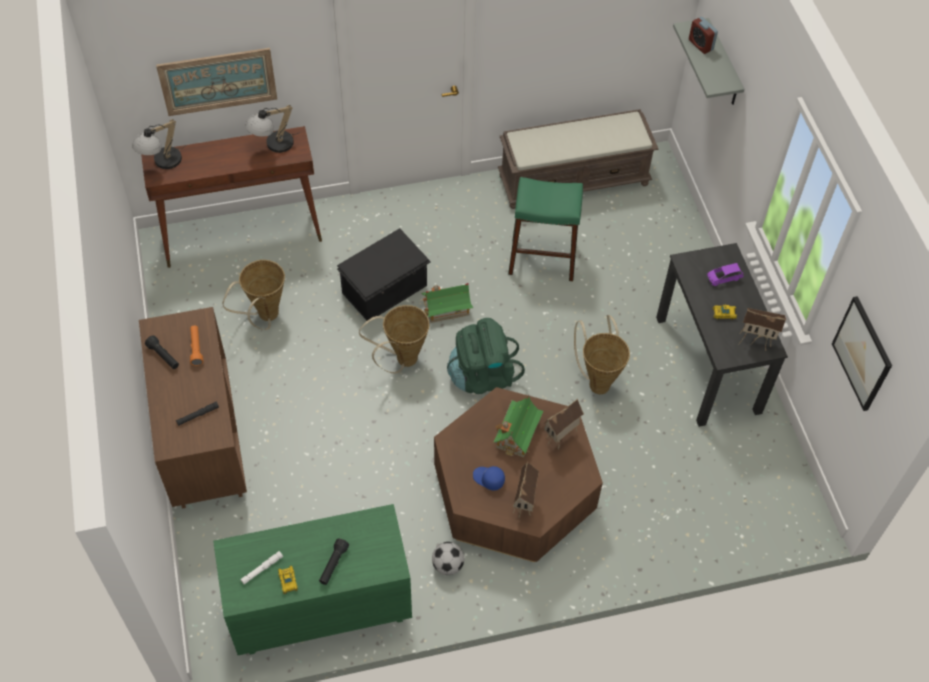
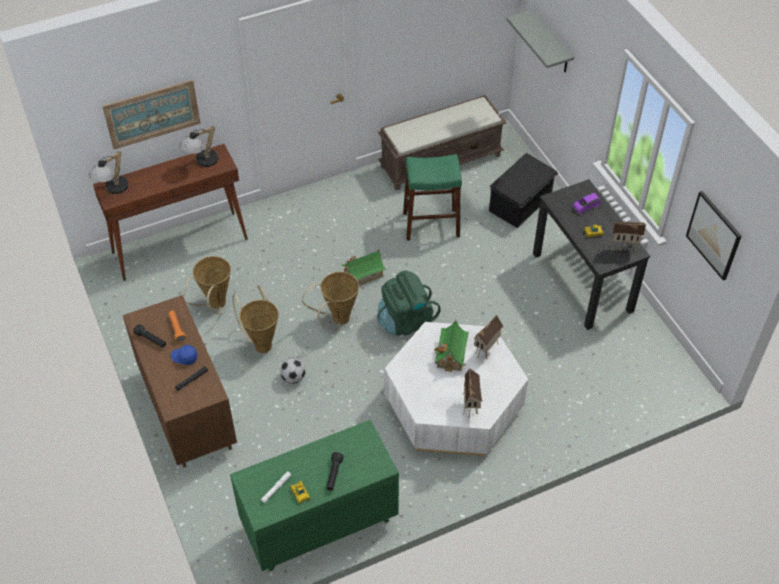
camera: 10 degrees left, 5 degrees down
(385, 290) = (310, 268): black storage box -> black storage box (521, 203)
(447, 565) = (414, 471): football -> football (293, 378)
(488, 479) = (437, 392): blue cap -> blue cap (184, 357)
(514, 491) = (453, 404): brown coffee table -> white coffee table
(598, 381) = (499, 309): basket -> basket (262, 343)
(700, 45) = (532, 30): alarm clock -> none

